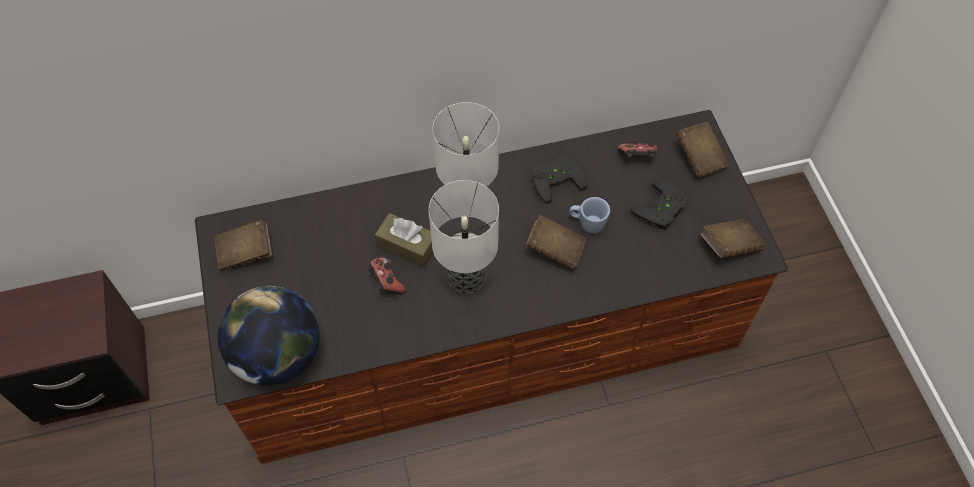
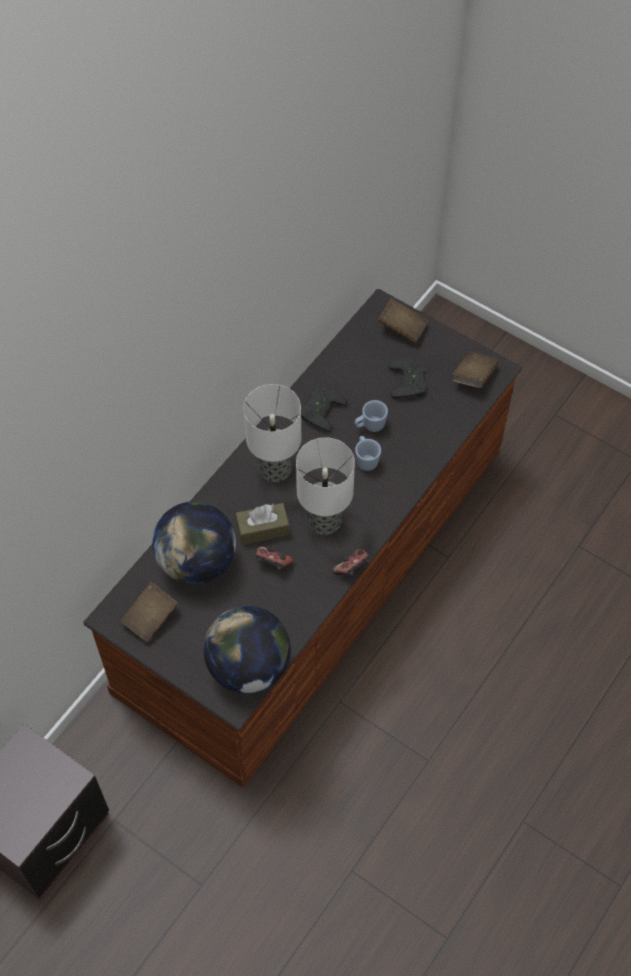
camera: 40 degrees left, 0 degrees up
(327, 234) = (197, 562): none -> globe
(555, 250) = (365, 459): brown book -> blue mug
(637, 158) = (360, 357): game controller -> game controller (352, 568)

